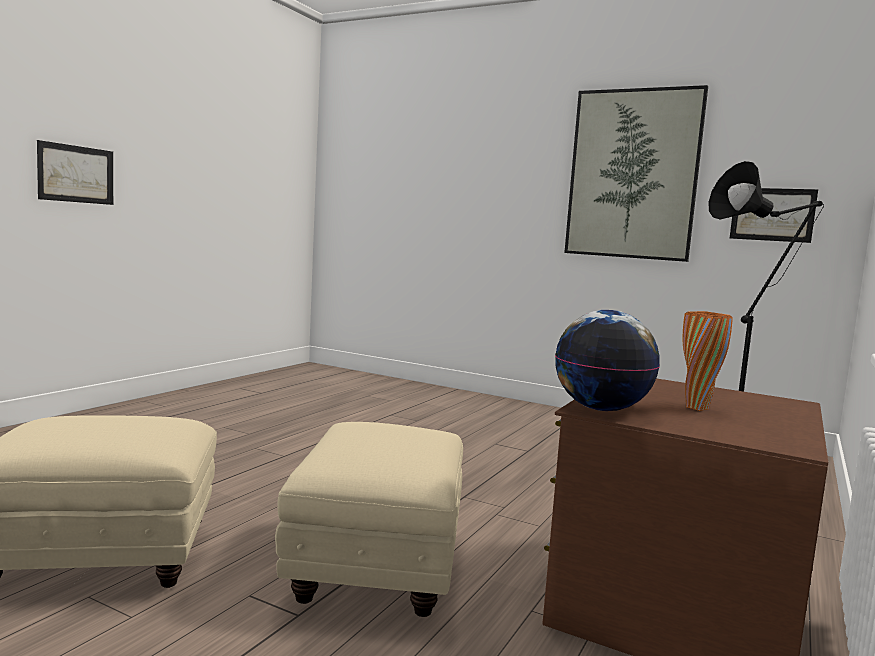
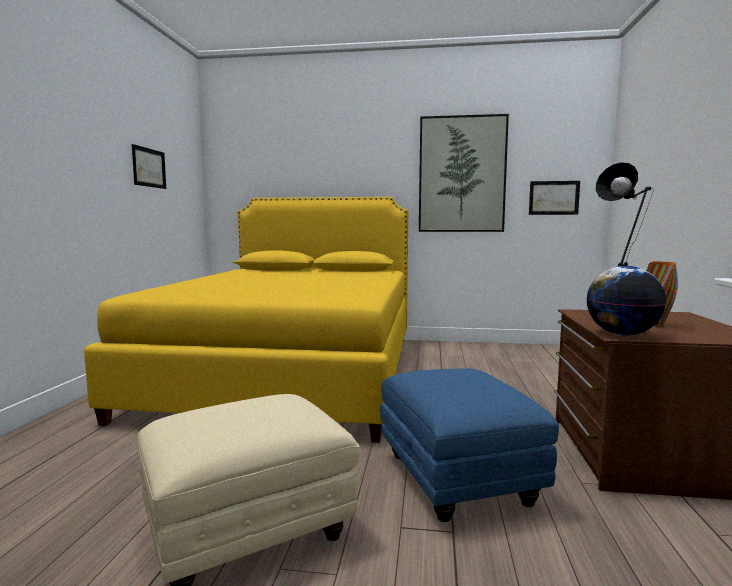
camera: 20 degrees left, 0 degrees up
(76, 174) = (39, 188): picture -> picture (149, 167)
(344, 416) = (291, 372): none -> yellow bed
(378, 566) = (456, 479): beige ottoman -> blue ottoman

